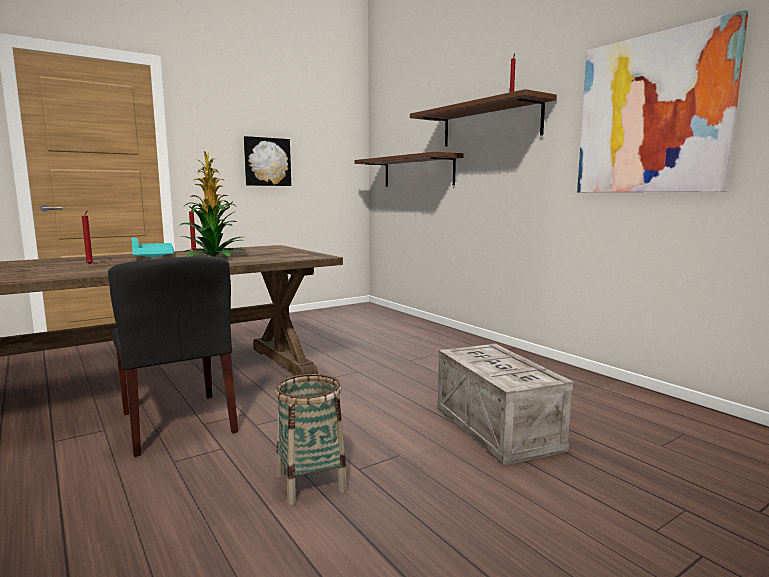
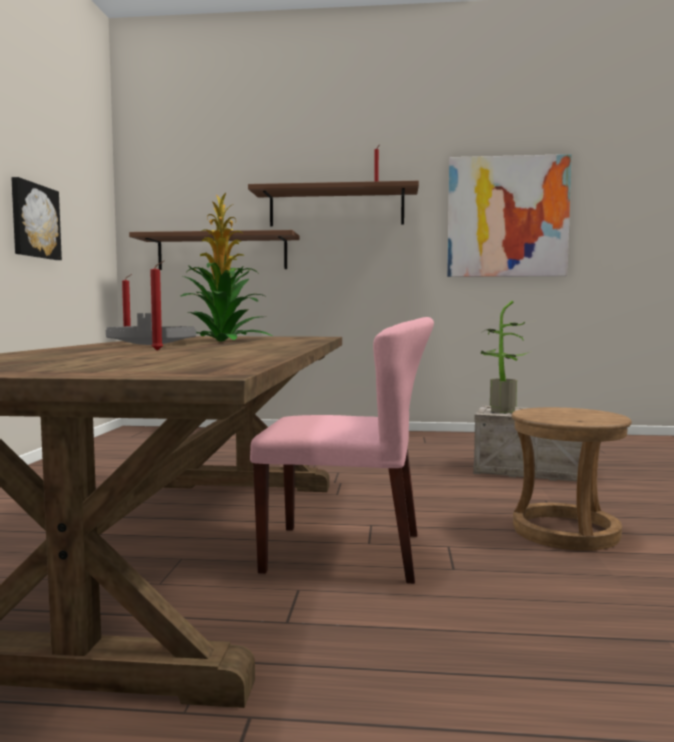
camera: 50 degrees left, 5 degrees down
(153, 256) = (149, 344): turquoise tray -> grey tray
(179, 423) = (345, 552): black chair -> pink chair
(311, 482) = (564, 531): basket -> brown stool
(475, 354) = (502, 411): none -> potted plant

